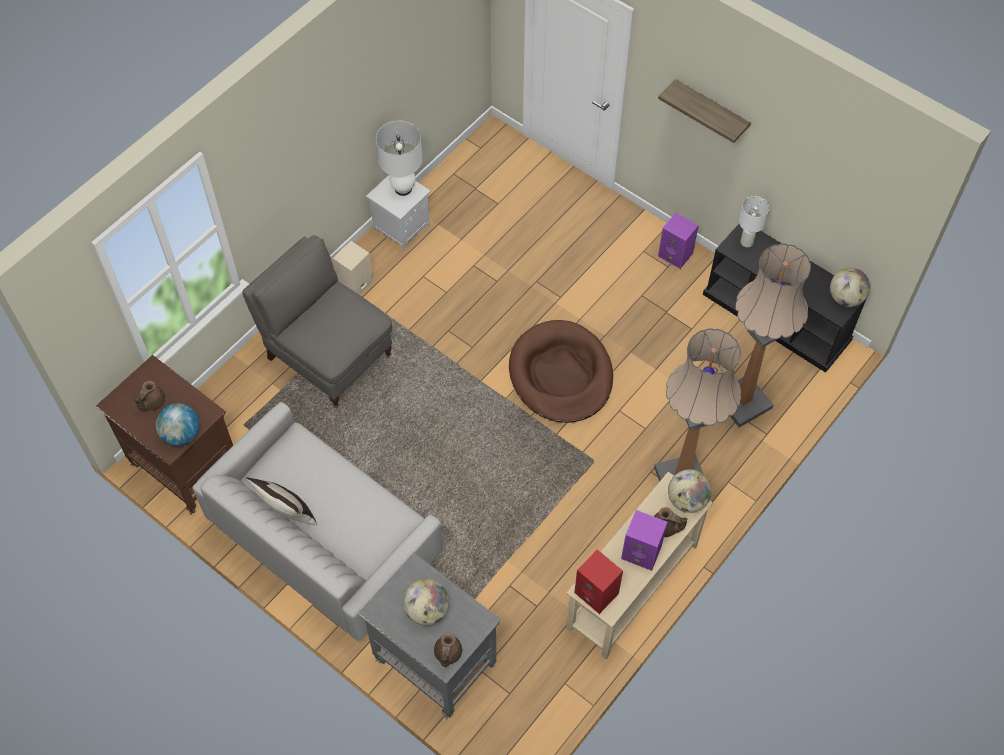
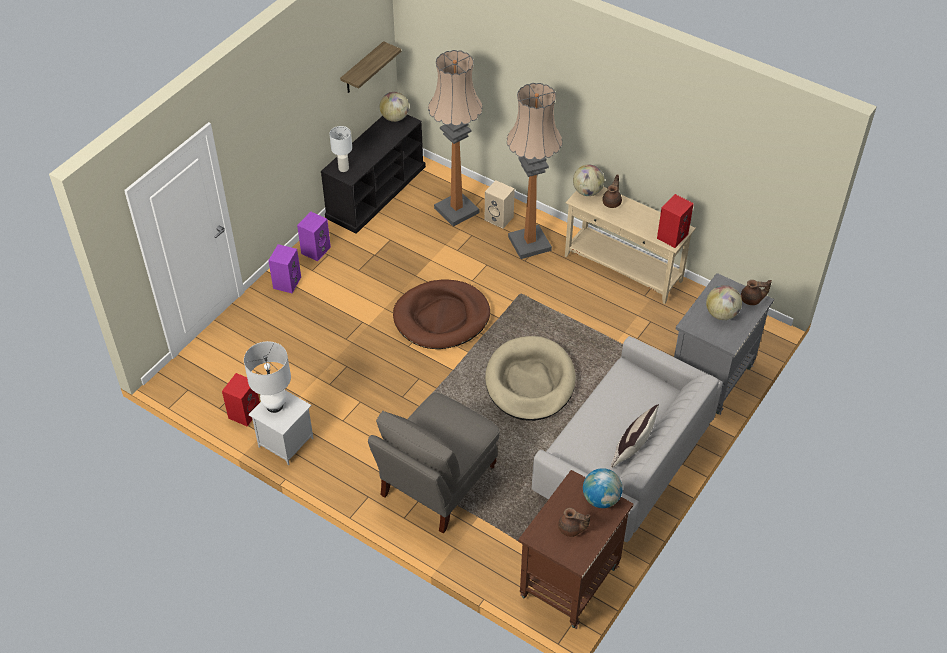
camera: 95 degrees left, 10 degrees down
(355, 284) = (353, 472): beige speaker -> beige speaker (500, 218)
(445, 194) = (244, 412): none -> red speaker
(454, 457) = (530, 382): none -> beige dog bed
(642, 552) = (634, 213): purple speaker -> purple speaker (287, 282)
(710, 111) = (277, 122): shelf -> shelf (362, 69)

